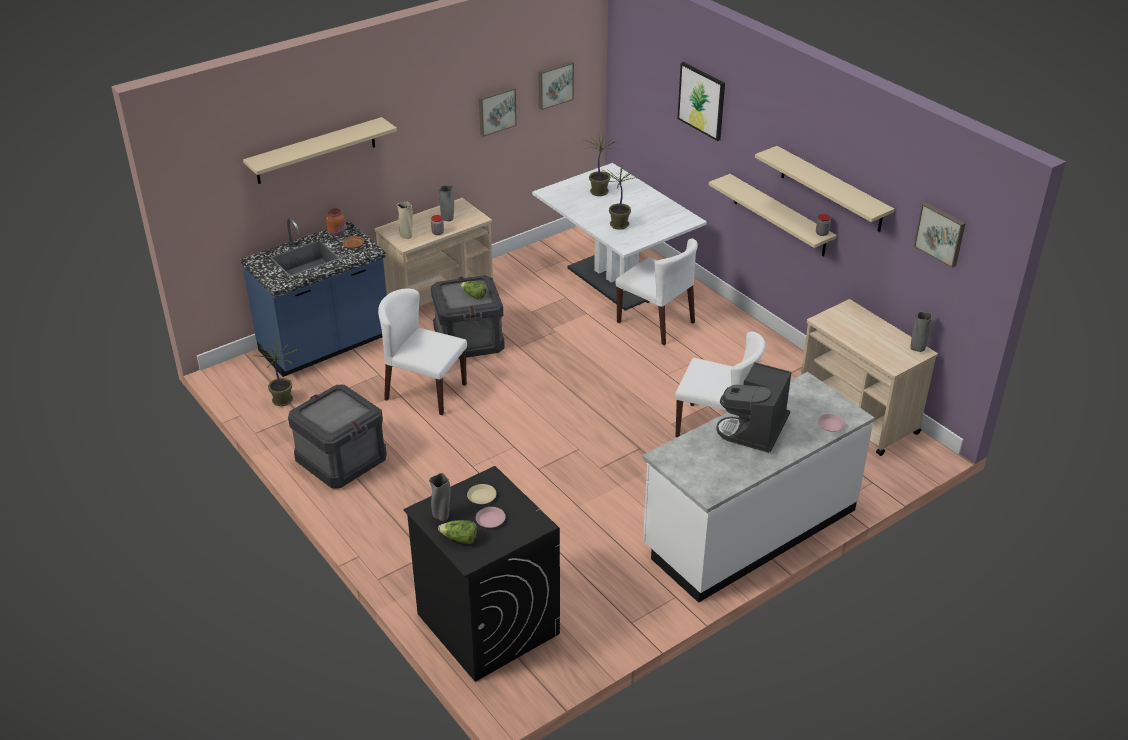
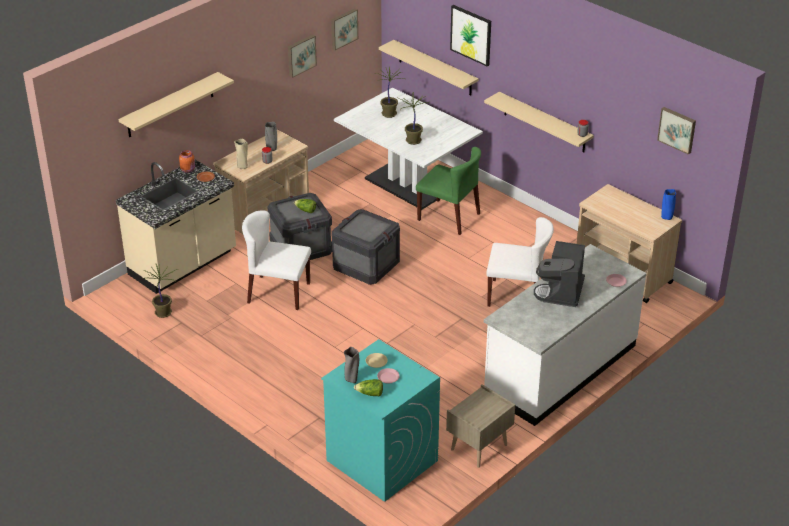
camera: 10 degrees left, 0 degrees up
(325, 346) = (183, 265): blue counter -> beige counter
(342, 460) = (229, 354): crate -> crate (366, 265)
(487, 623) = (381, 460): black washing machine -> turquoise washing machine
(618, 623) = (479, 448): none -> beige nightstand
(656, 322) = (449, 217): white chair -> green chair
(831, 189) = (587, 100): beige shelf -> beige shelf (435, 68)
(917, 349) = (666, 218): grey vase -> blue vase

